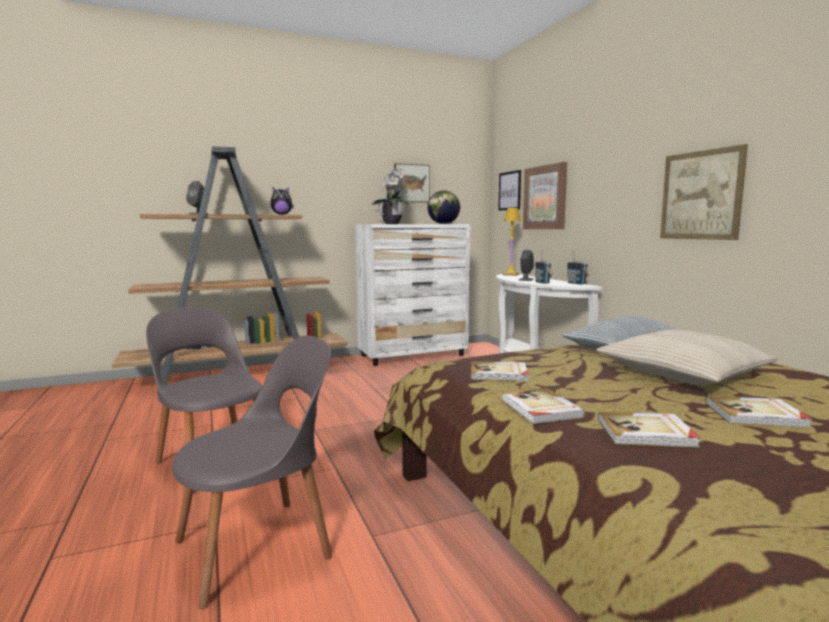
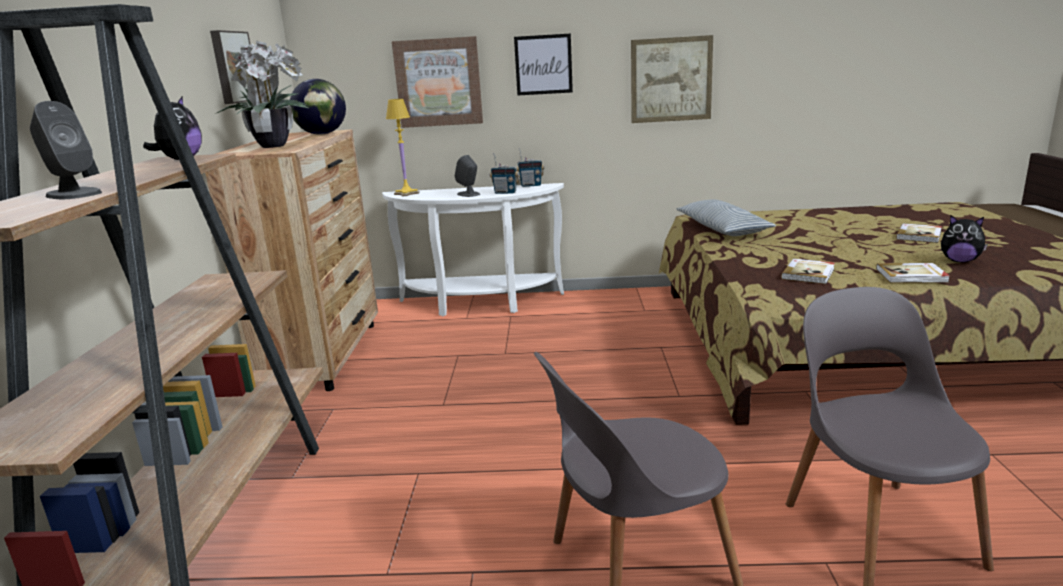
camera: 65 degrees left, 10 degrees up
(413, 355) = (324, 355): white dresser -> brown dresser
(509, 191) = (351, 72): picture -> picture (543, 64)
(646, 433) = (959, 261): book -> plush toy
(683, 373) = (818, 230): beige pillow -> none

